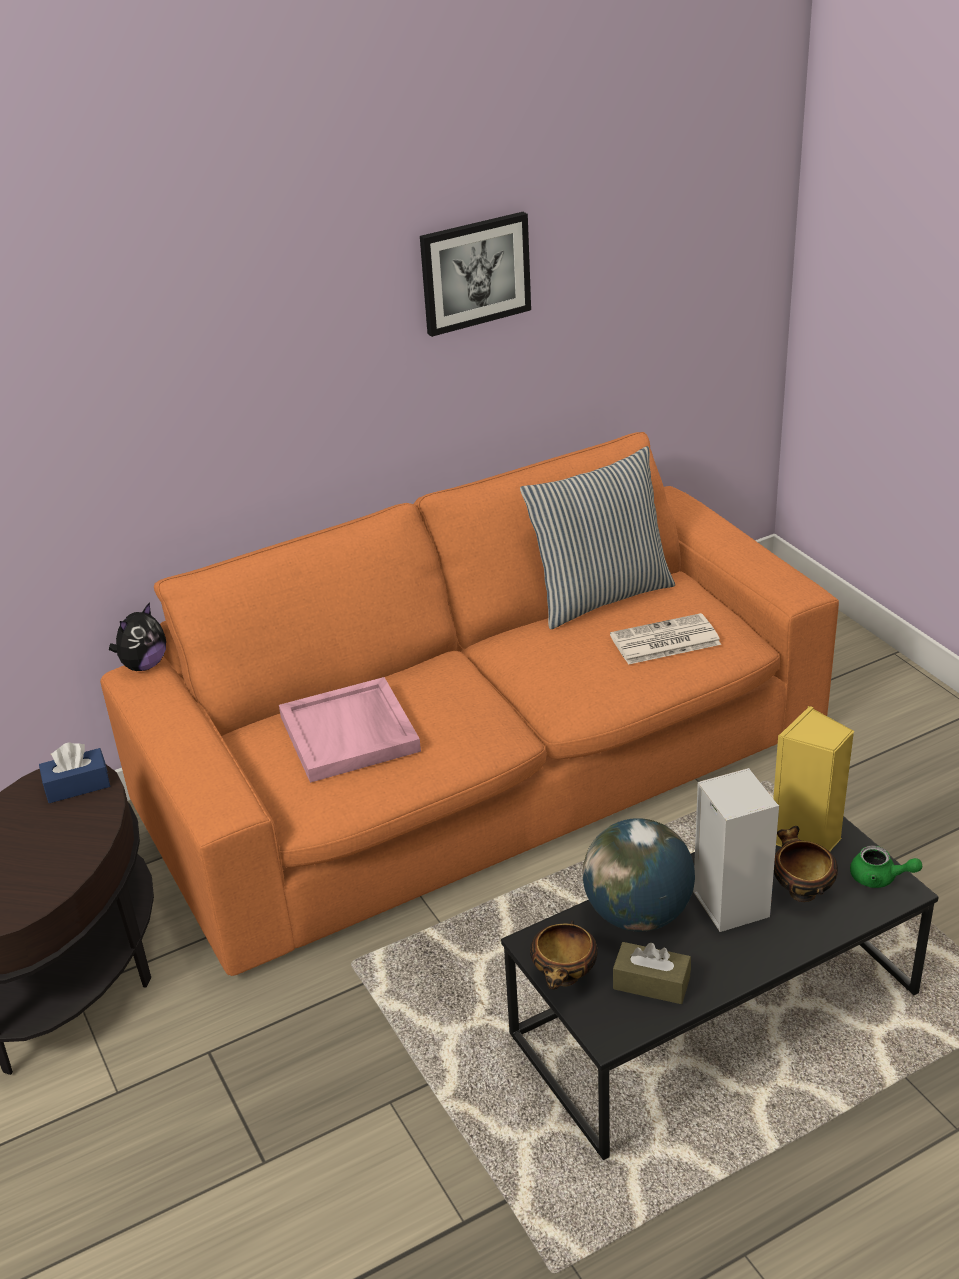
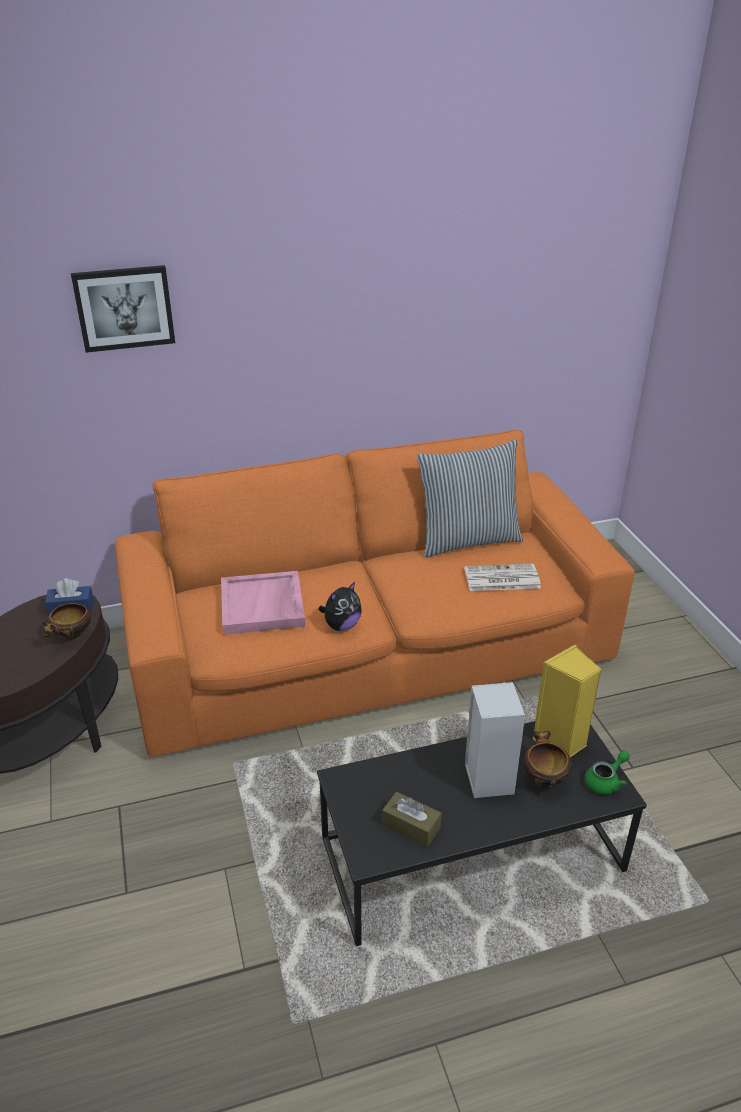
camera: 10 degrees right, 0 degrees up
(143, 665) = (143, 536): plush toy -> plush toy (341, 625)
(474, 272) = (408, 299): picture -> picture (124, 308)
(564, 979) = (350, 809): bowl -> bowl (72, 638)
(638, 914) = (420, 772): globe -> none
(879, 878) = (606, 781): green teapot -> green teapot turned 75 degrees counterclockwise

